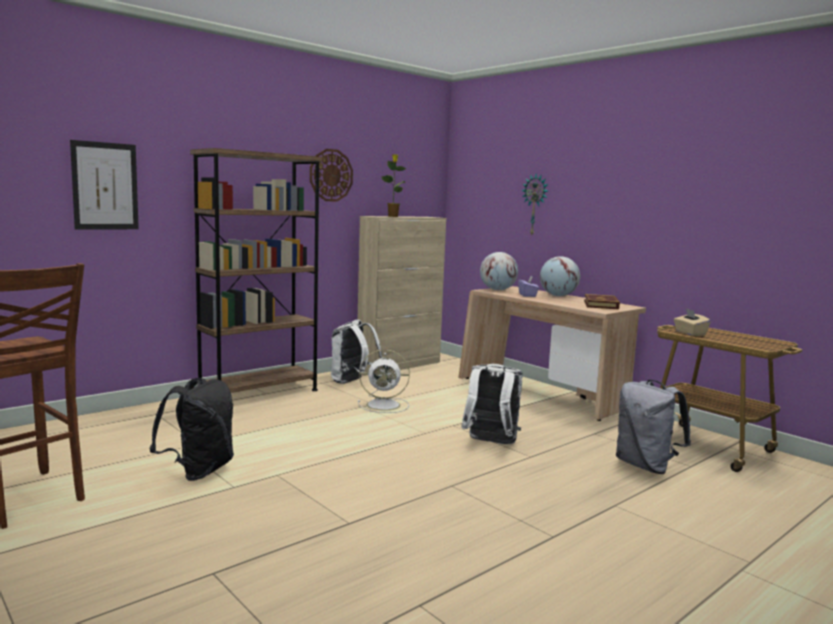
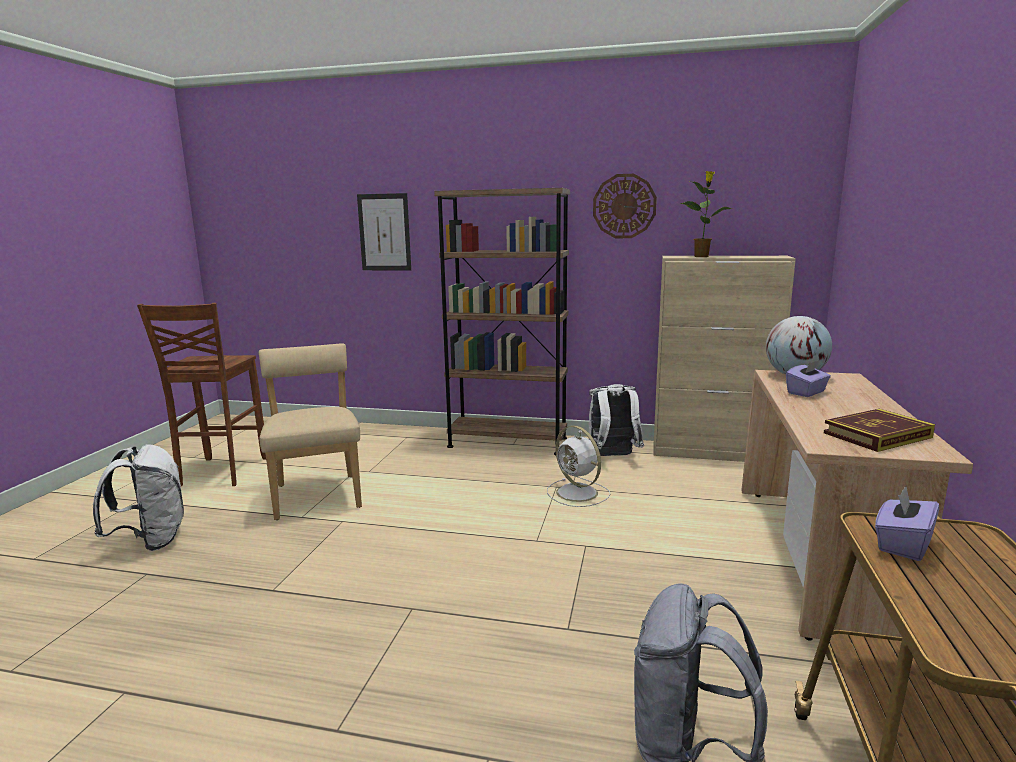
camera: 55 degrees right, 5 degrees up
(199, 471) = (318, 494): black backpack -> beige chair
(490, 443) = (567, 587): white backpack -> white backpack (151, 541)
(535, 204) = (896, 237): wall clock -> none
(558, 296) = (864, 403): globe -> none
(689, 333) = (902, 544): beige tissue box -> purple tissue box

